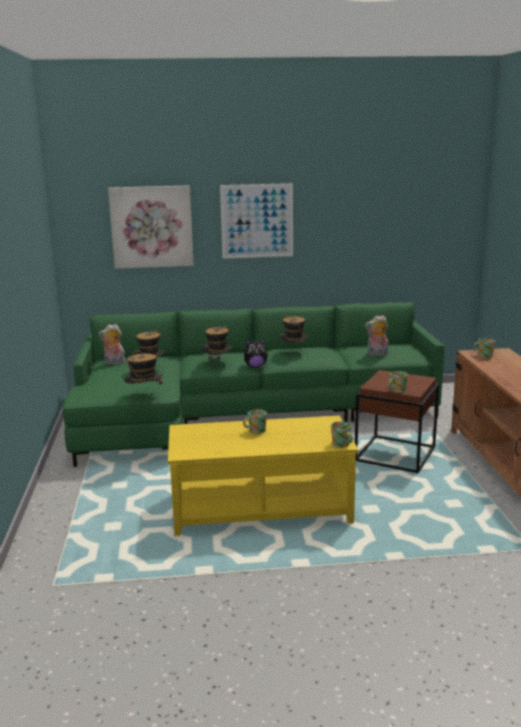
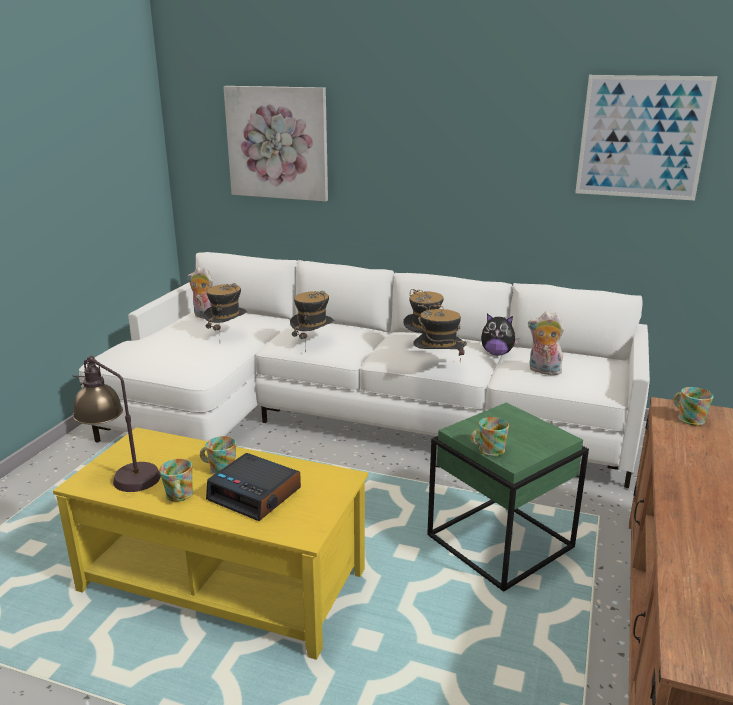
camera: 25 degrees right, 5 degrees up
(144, 396) = (172, 372): hat -> hat (438, 366)
(200, 446) = (122, 475): none -> table lamp
(242, 416) = (352, 416): green sofa -> white sofa
(255, 366) = (359, 355): plush toy -> plush toy (497, 353)
(257, 221) = (415, 145): picture -> picture (642, 137)
(293, 436) = (255, 494): none -> alarm clock
(342, 445) = (302, 535): mug -> mug (179, 496)
(396, 454) = (501, 542): brown side table -> green side table

